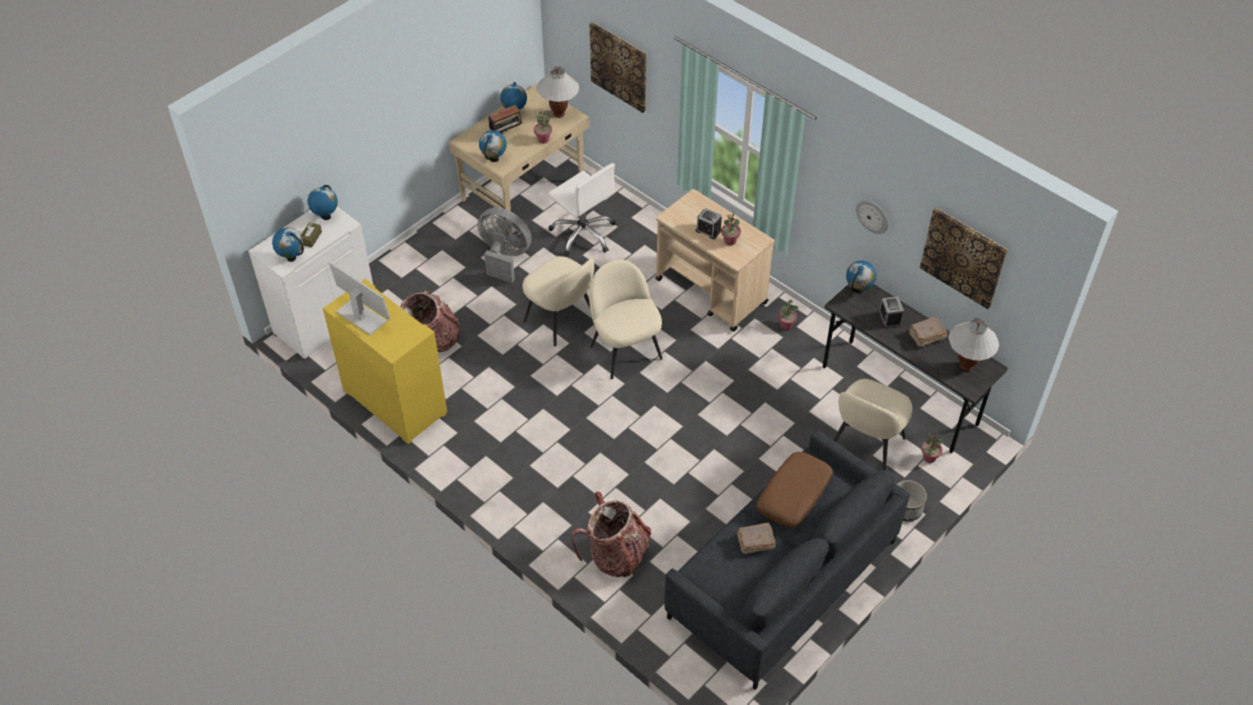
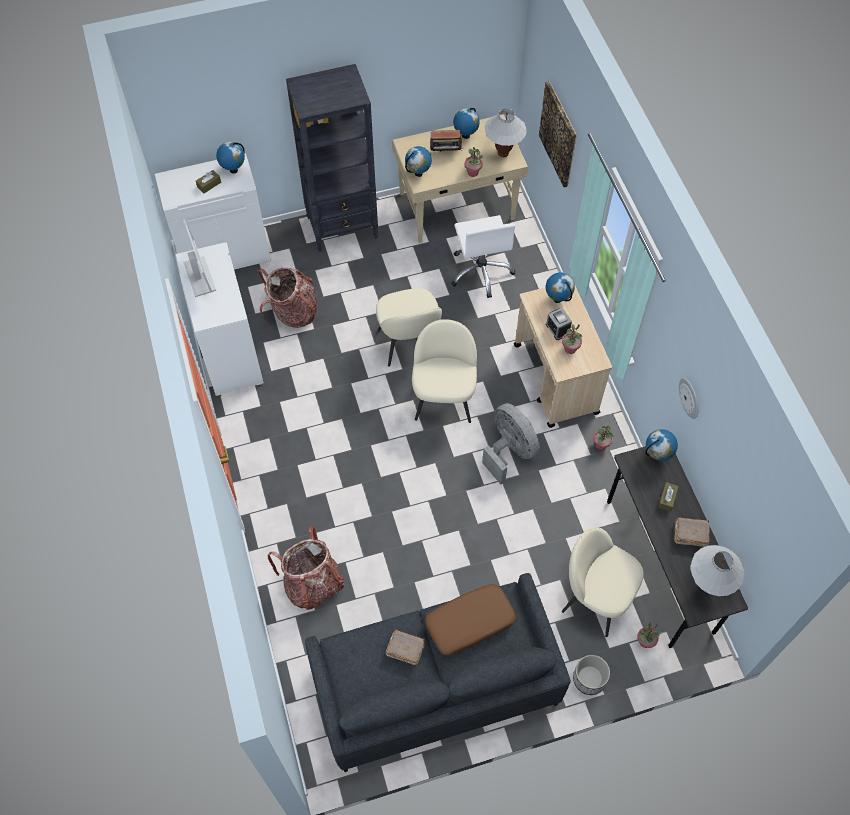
camera: 30 degrees right, 10 degrees up
(292, 258) = (182, 196): globe -> globe (558, 299)
(393, 402) = (229, 353): yellow cabinet -> white cabinet
(427, 250) = (343, 227): none -> black bookcase
(504, 257) = (400, 263): grey fan -> grey fan (509, 451)
(866, 444) = (595, 597): beige chair -> beige chair turned 60 degrees clockwise
(889, 318) = (667, 499): alarm clock -> brown tissue box
(963, 257) = (742, 488): picture -> none

